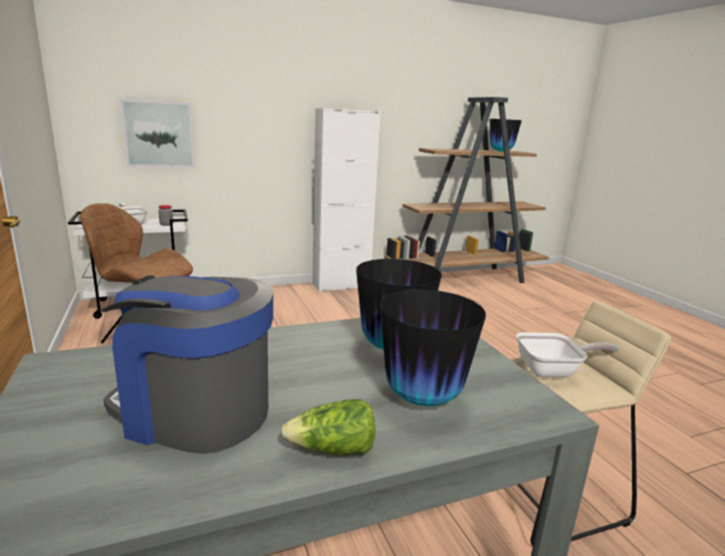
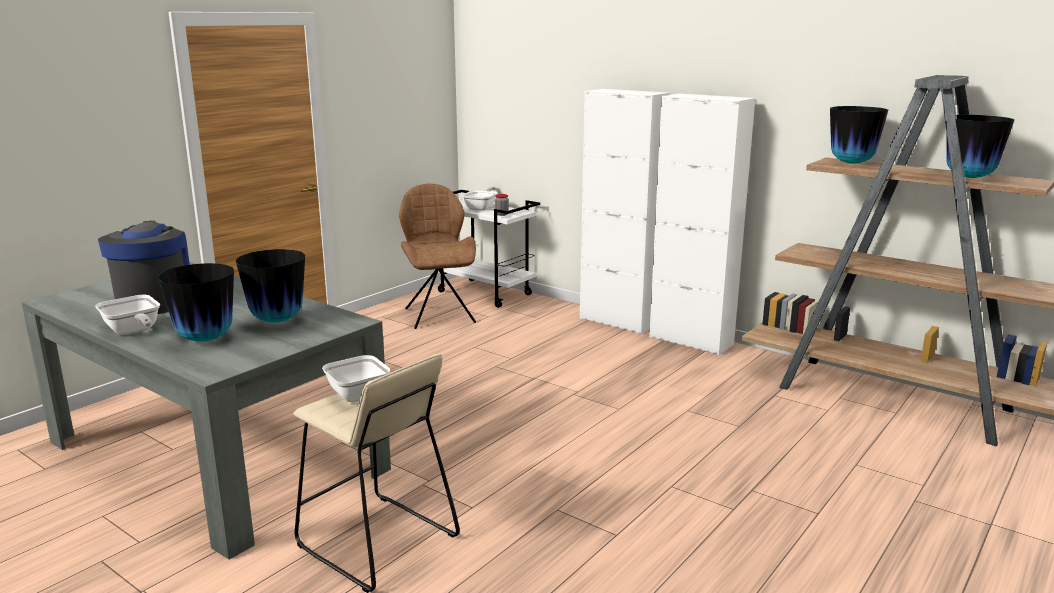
camera: 60 degrees right, 0 degrees up
(158, 134) = (527, 120): picture -> none
(280, 290) = (618, 321): none -> white cabinet
(333, 450) = (133, 332): lettuce -> frying pan
(443, 149) = (852, 163): none -> vase

